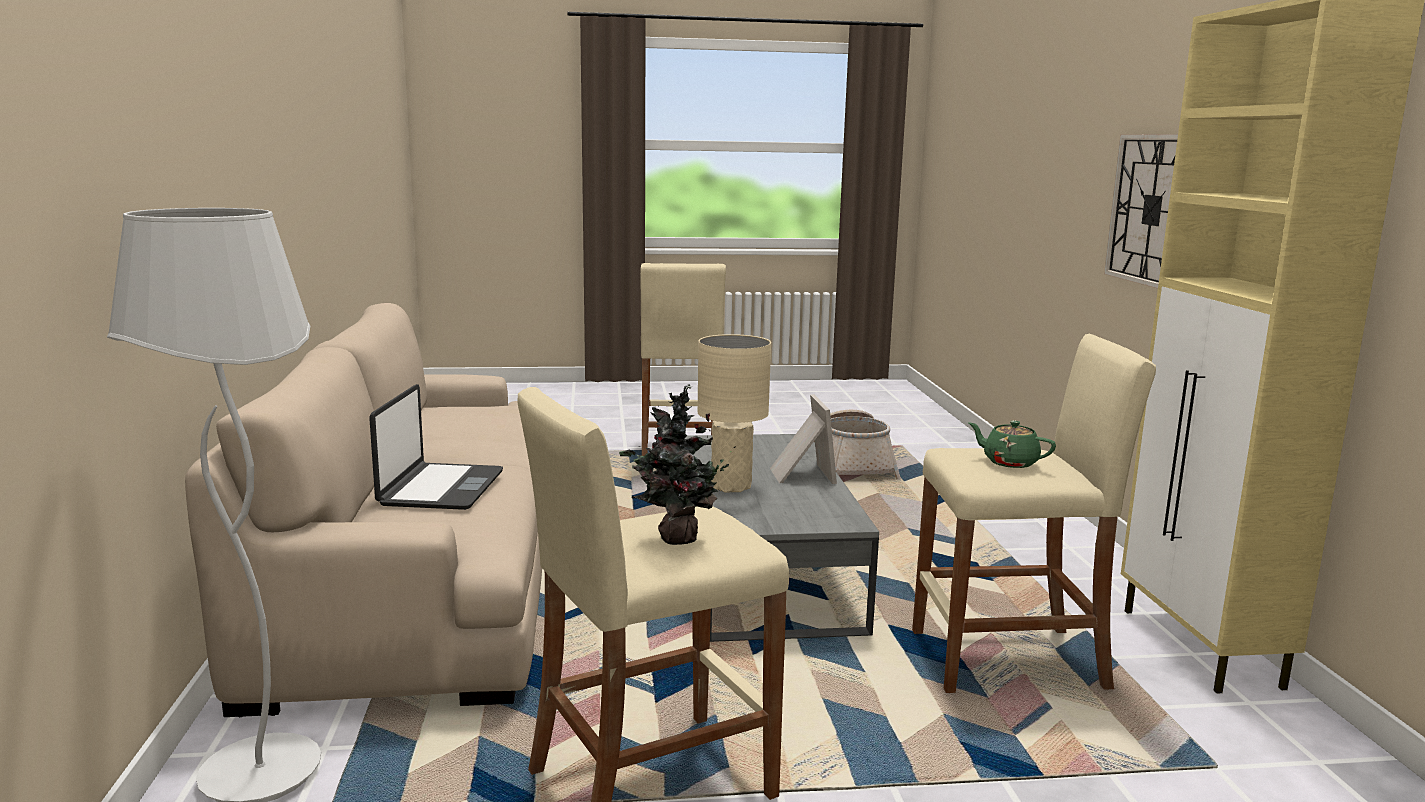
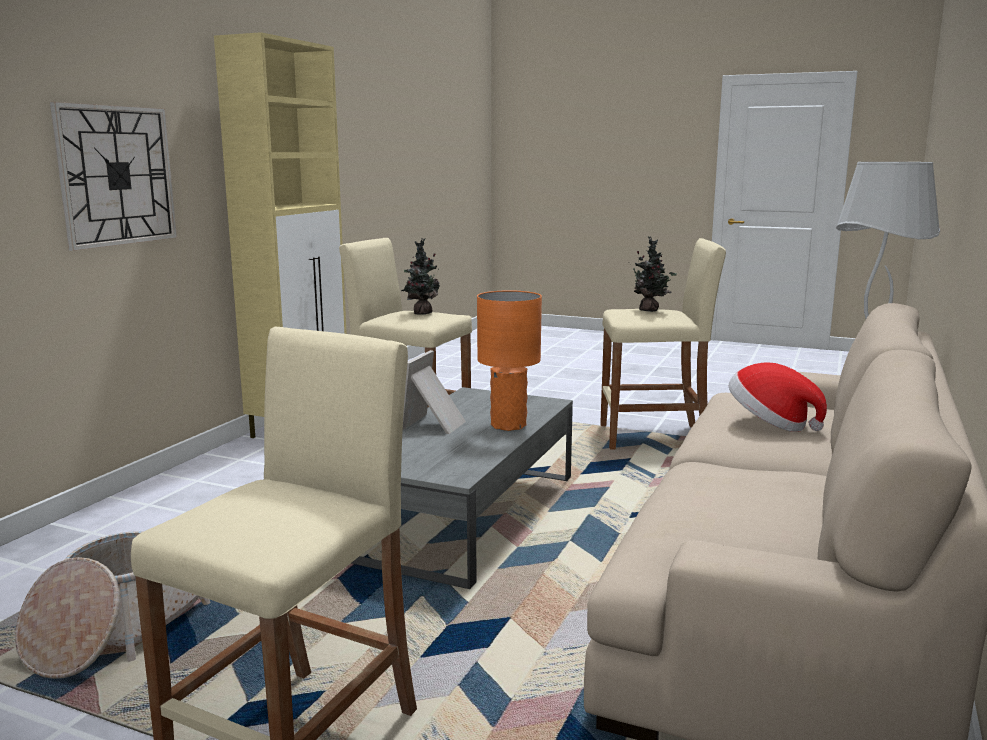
camera: 150 degrees left, 0 degrees up
(440, 488) = (770, 424): laptop -> hat
(731, 486) = (508, 425): beige table lamp -> orange table lamp
(1009, 462) = (421, 313): green teapot -> potted plant

